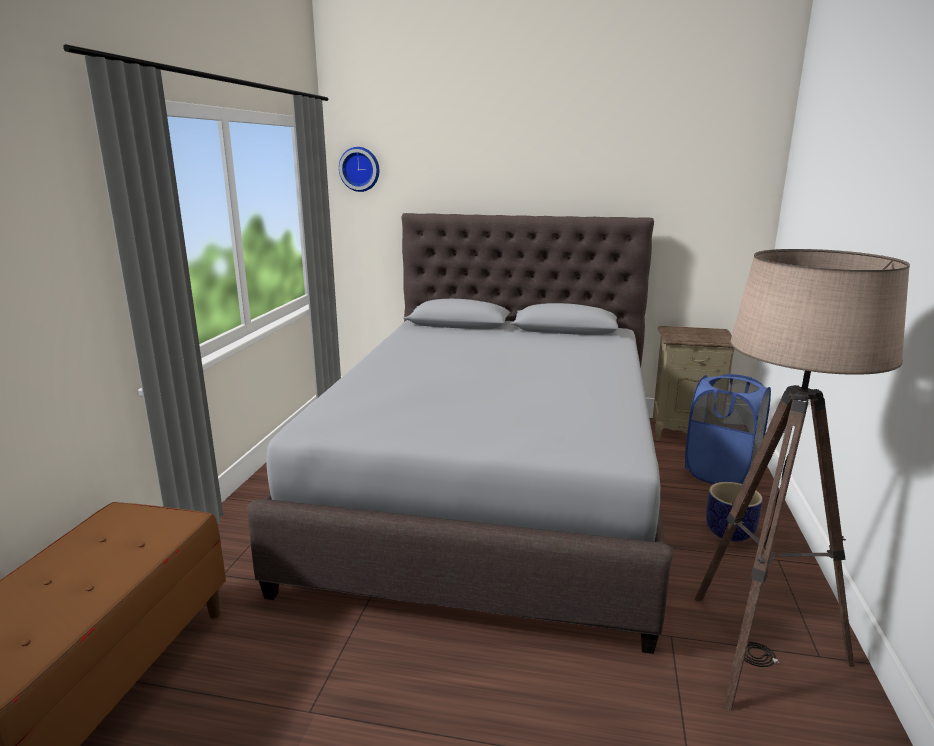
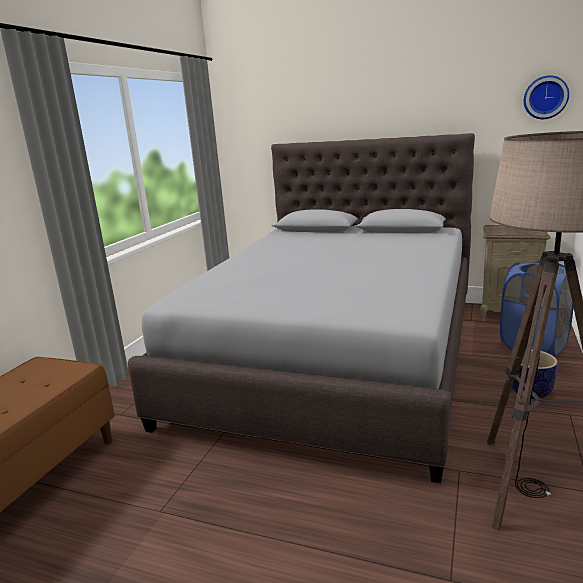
camera: 10 degrees right, 0 degrees up
(360, 169) = (240, 112): wall clock -> wall clock (545, 97)

